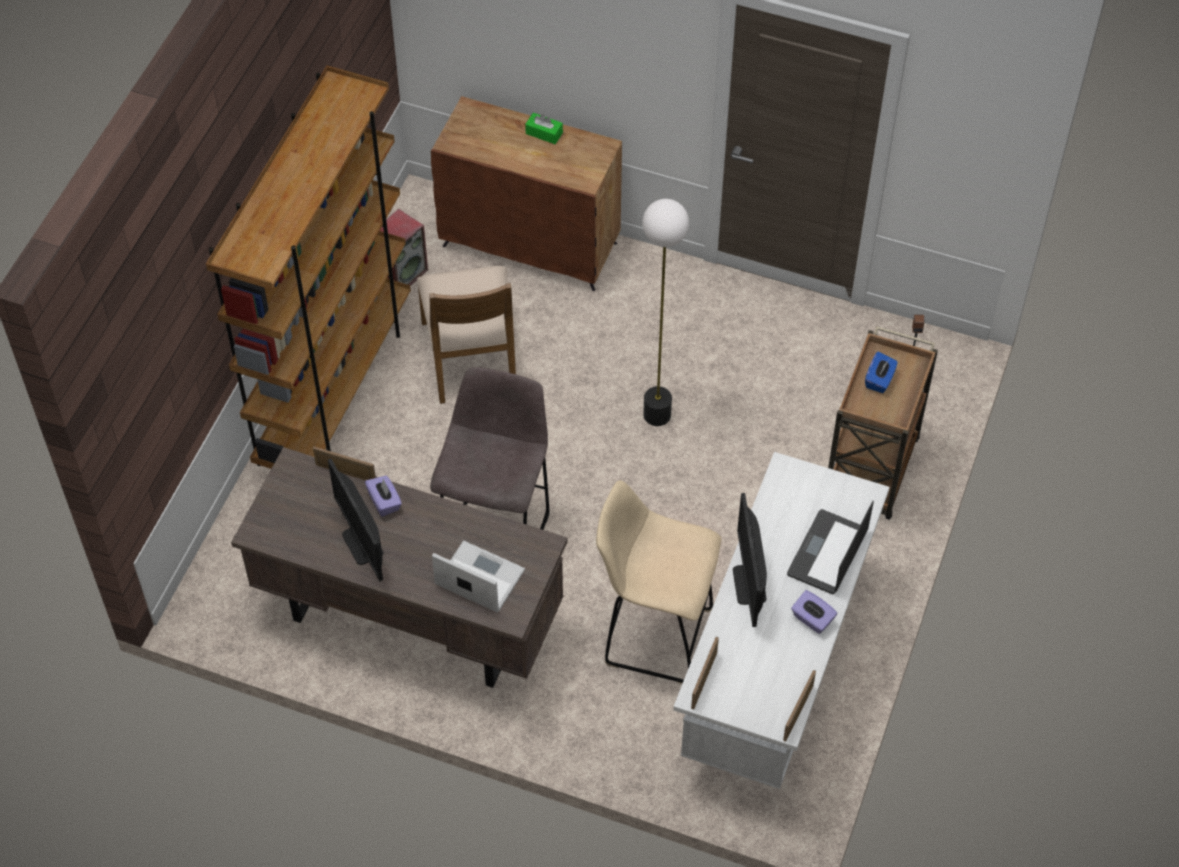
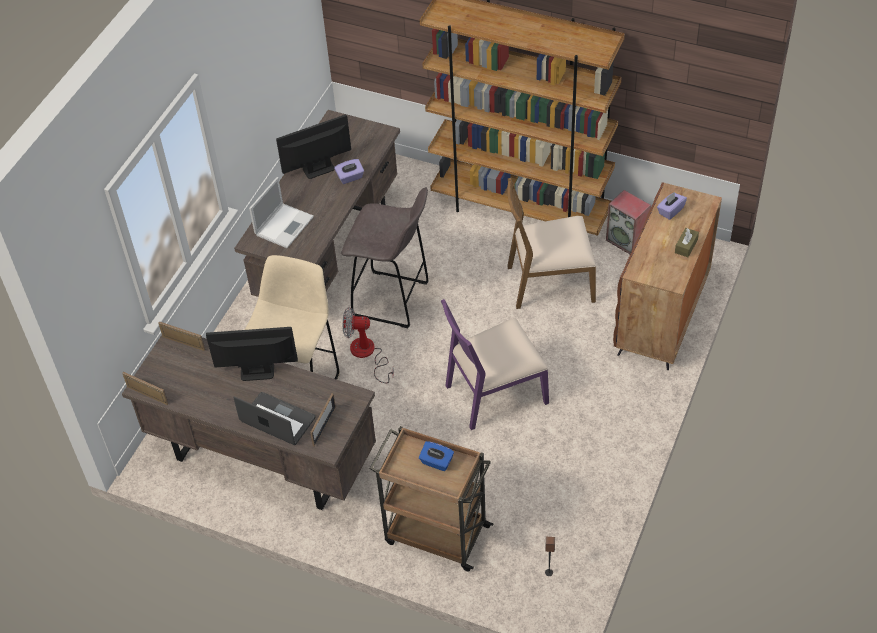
camera: 95 degrees right, 5 degrees down
(346, 473) = (375, 158): picture frame -> picture frame (324, 426)
(544, 133) = (686, 246): green tissue box -> brown tissue box
(595, 559) = (367, 354): none -> fan
(656, 415) = (495, 393): floor lamp -> purple chair
(775, 670) = (262, 459): white desk -> brown desk
(812, 619) = (222, 407): purple tissue box -> purple tissue box (670, 211)

